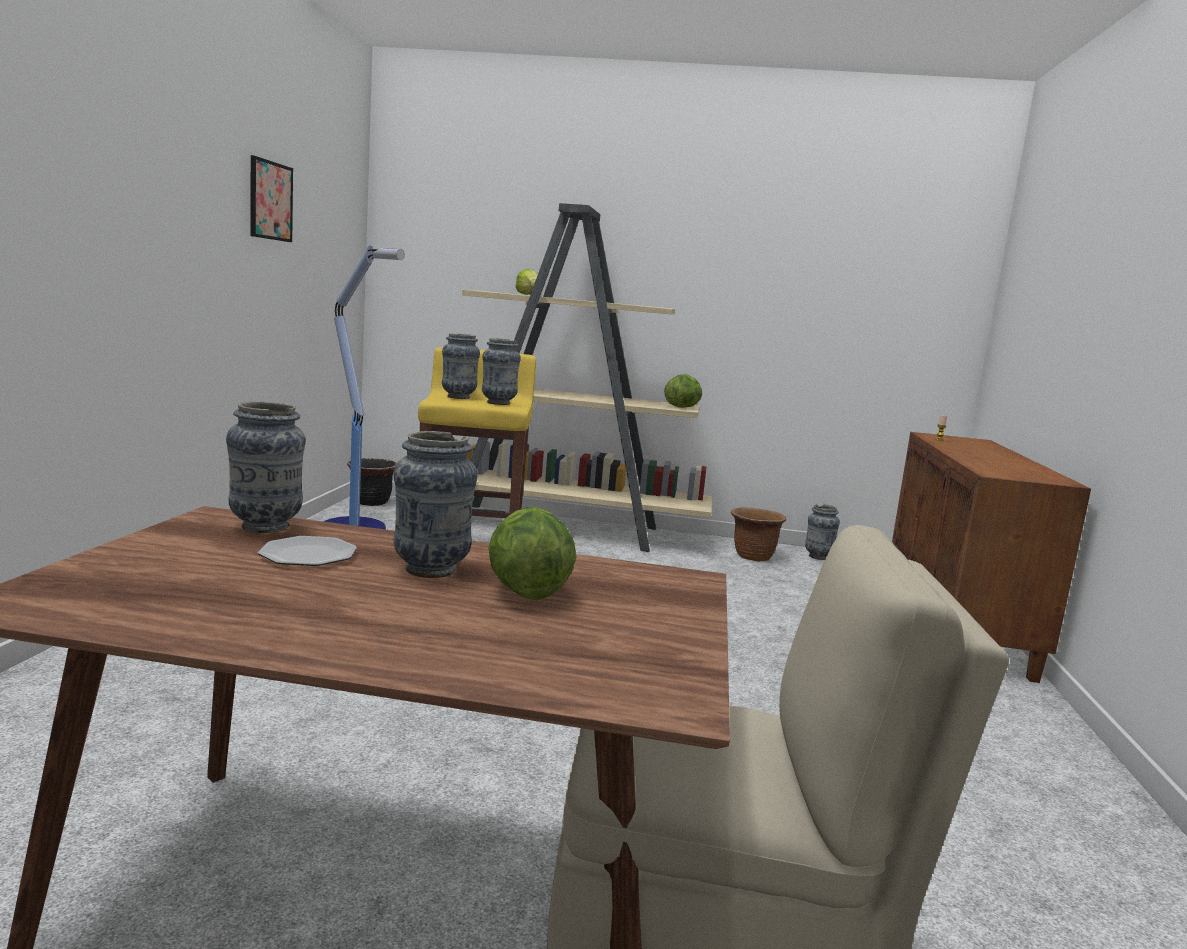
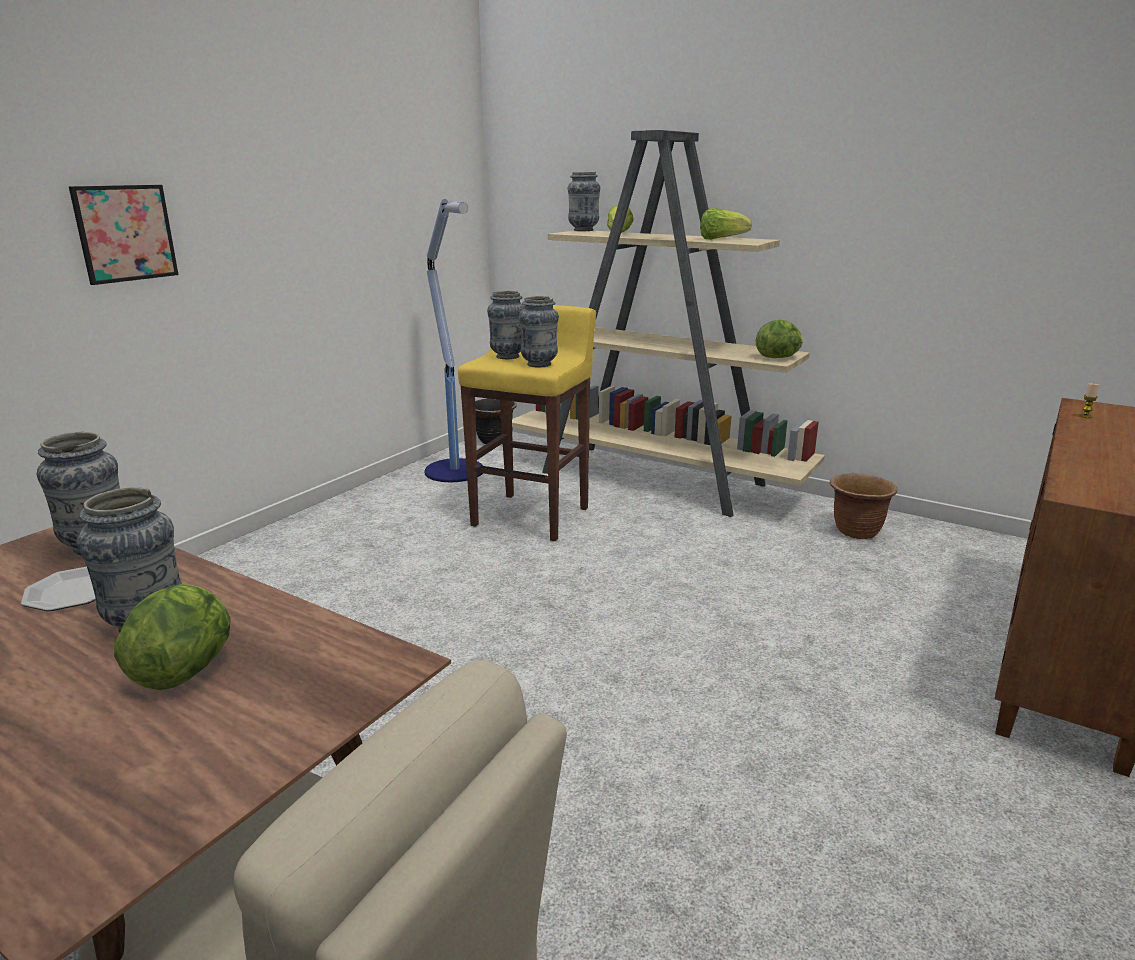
camera: 25 degrees right, 10 degrees up
(270, 200) = (343, 166): picture -> picture (125, 233)
(630, 304) = (721, 239): none -> lettuce
(818, 557) = (945, 537): vase -> vase (583, 230)

